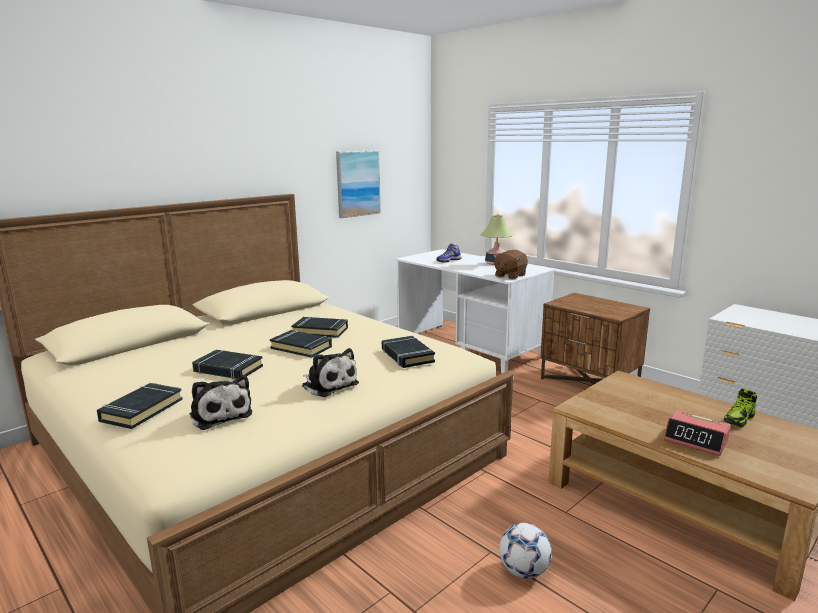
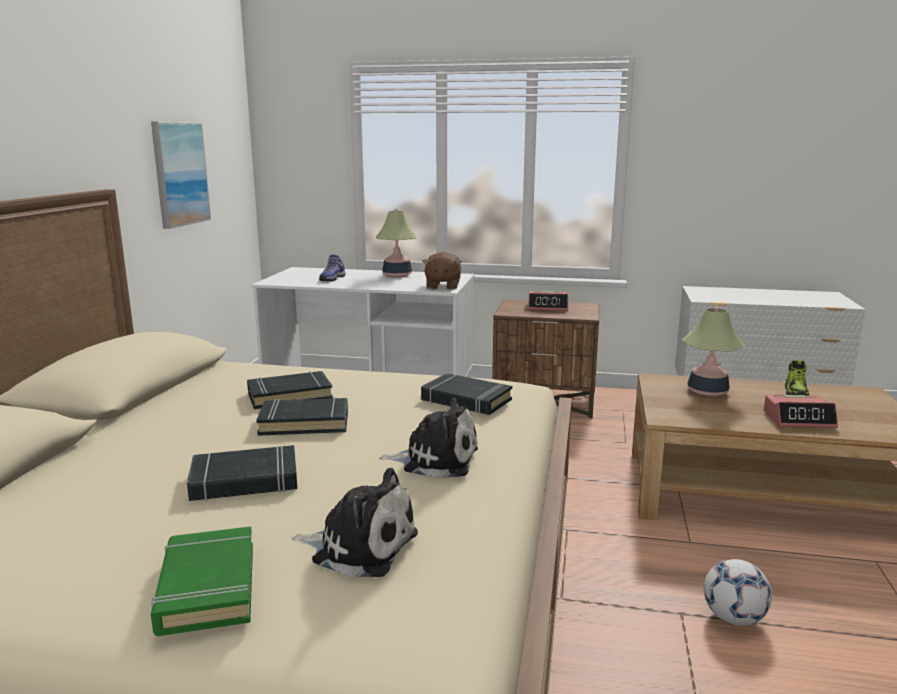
camera: 35 degrees left, 0 degrees up
(141, 410) = (207, 588): black book -> green book
(598, 304) = (548, 307): none -> alarm clock
(651, 398) = (707, 391): none -> table lamp

